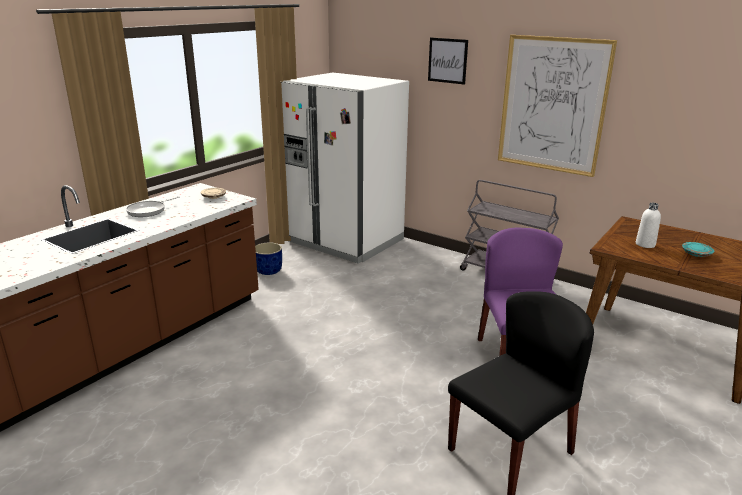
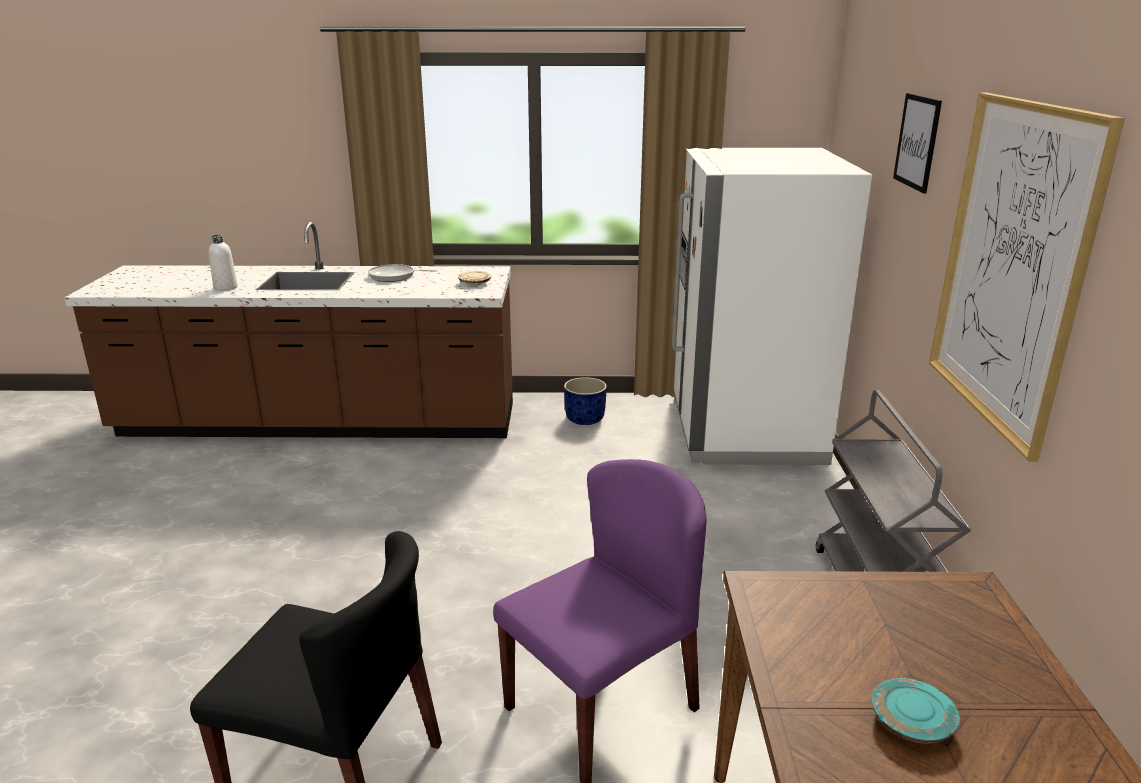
camera: 55 degrees right, 0 degrees up
(645, 244) = (855, 633): white bottle -> white bottle (225, 288)

